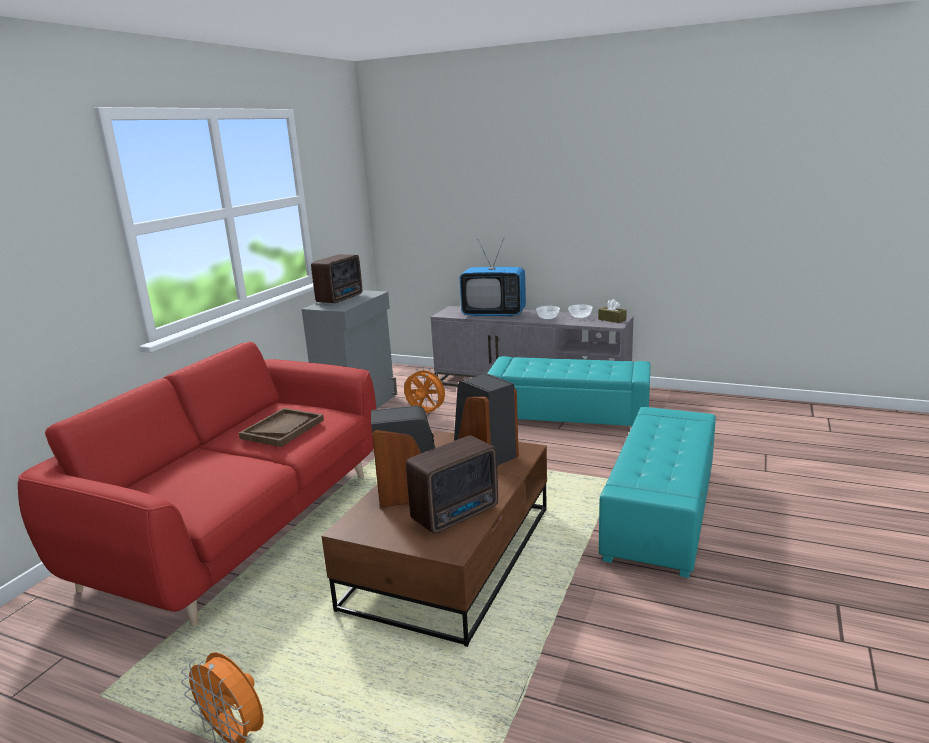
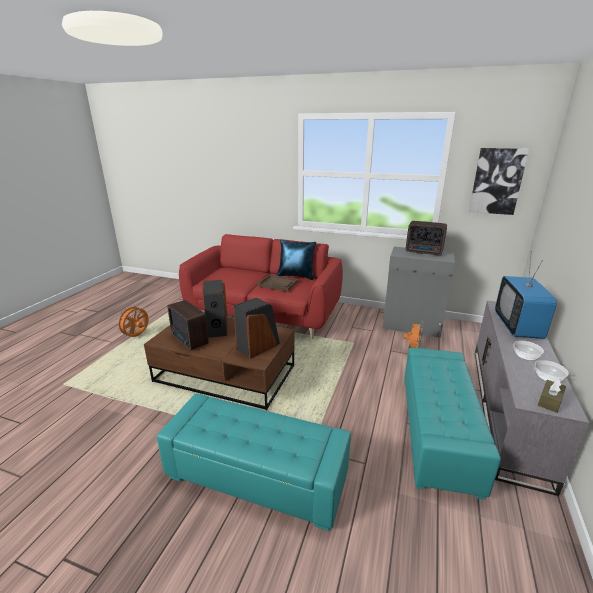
camera: 85 degrees right, 5 degrees up
(250, 417) = (296, 276): none -> blue pillow
(340, 193) = (497, 181): none -> picture

